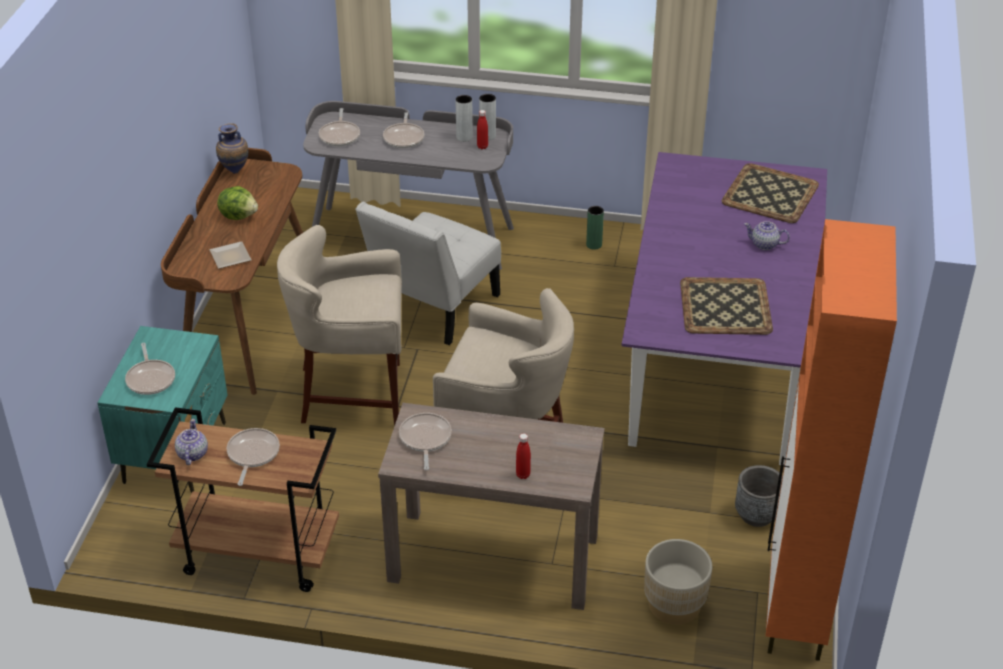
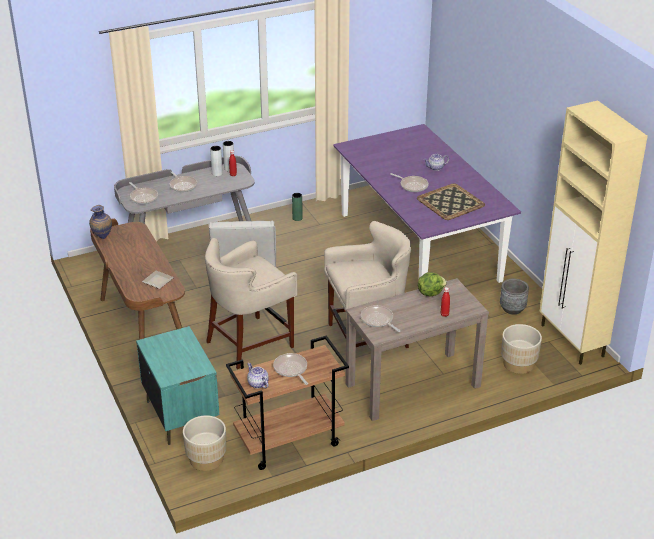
camera: 35 degrees left, 5 degrees down
(143, 525) = (206, 459): none -> beige planter
(151, 378) = (177, 363): frying pan -> frying pan (412, 185)
(239, 215) = (135, 259): lettuce -> lettuce (430, 293)
(769, 194) = (411, 144): tray -> none
(795, 611) = (572, 341): orange cabinet -> beige cabinet

